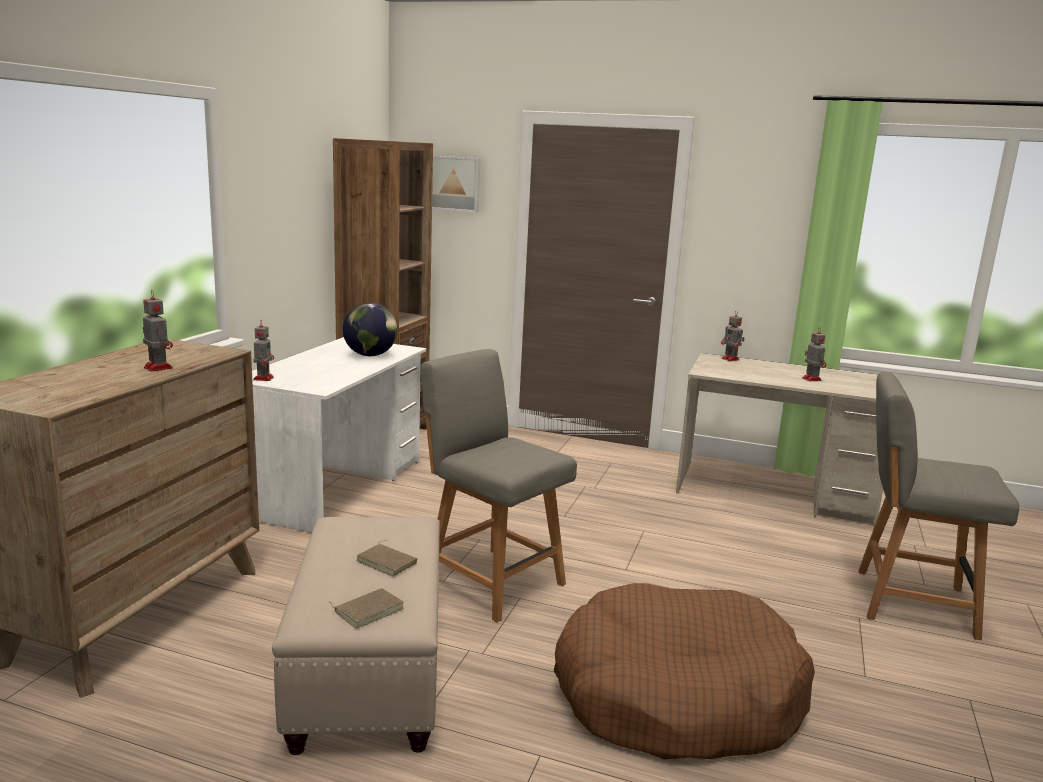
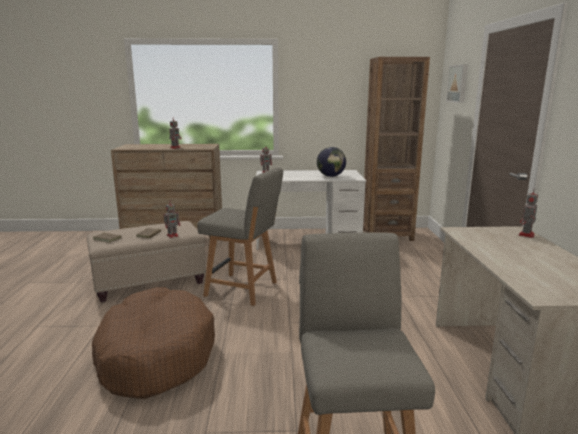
camera: 70 degrees right, 0 degrees up
(491, 581) = (244, 289): grey chair -> grey chair turned 90 degrees clockwise
(811, 379) = (529, 264): toy robot -> toy robot (173, 235)

